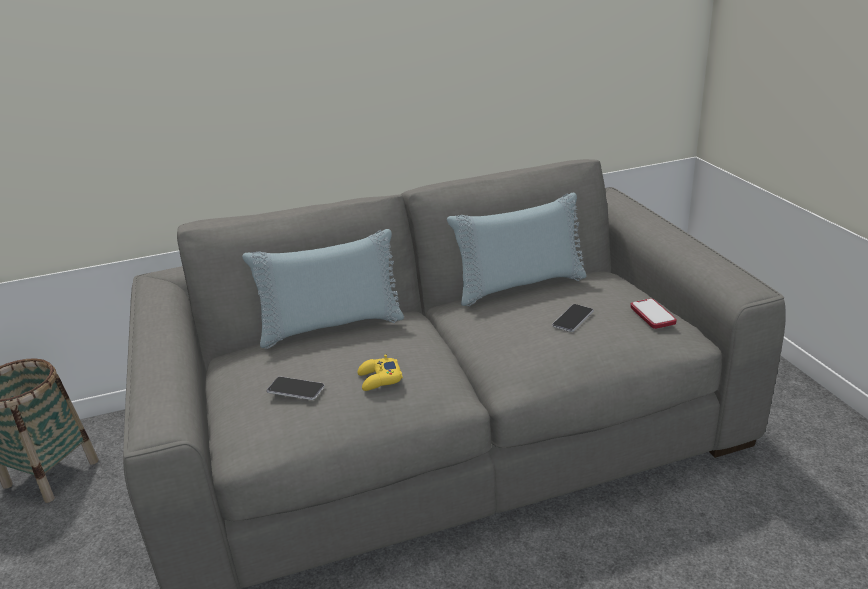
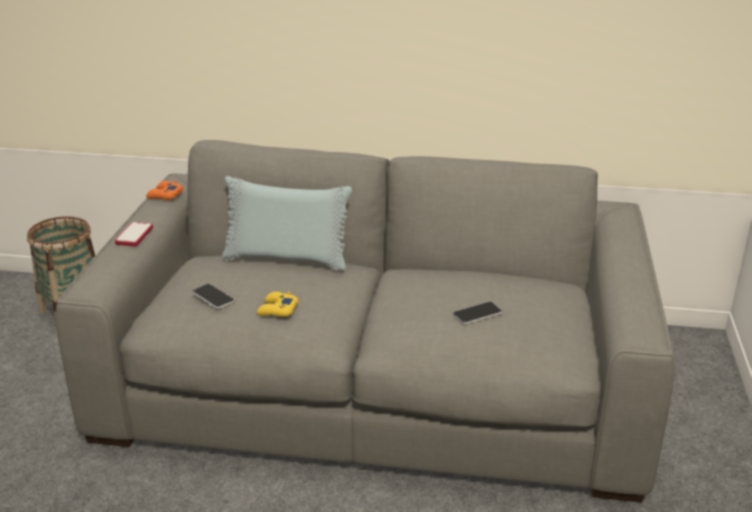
camera: 25 degrees right, 0 degrees up
(155, 298) = (164, 195): none -> orange game controller
(519, 286) = (469, 273): blue pillow -> none
(652, 315) = (556, 334): phone -> phone (134, 235)

